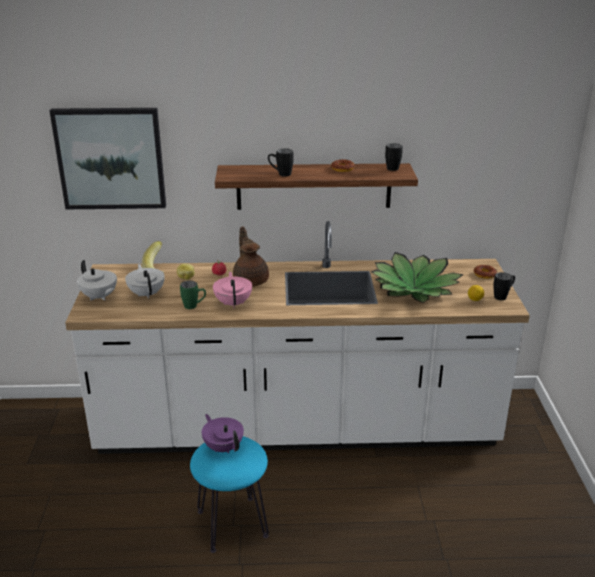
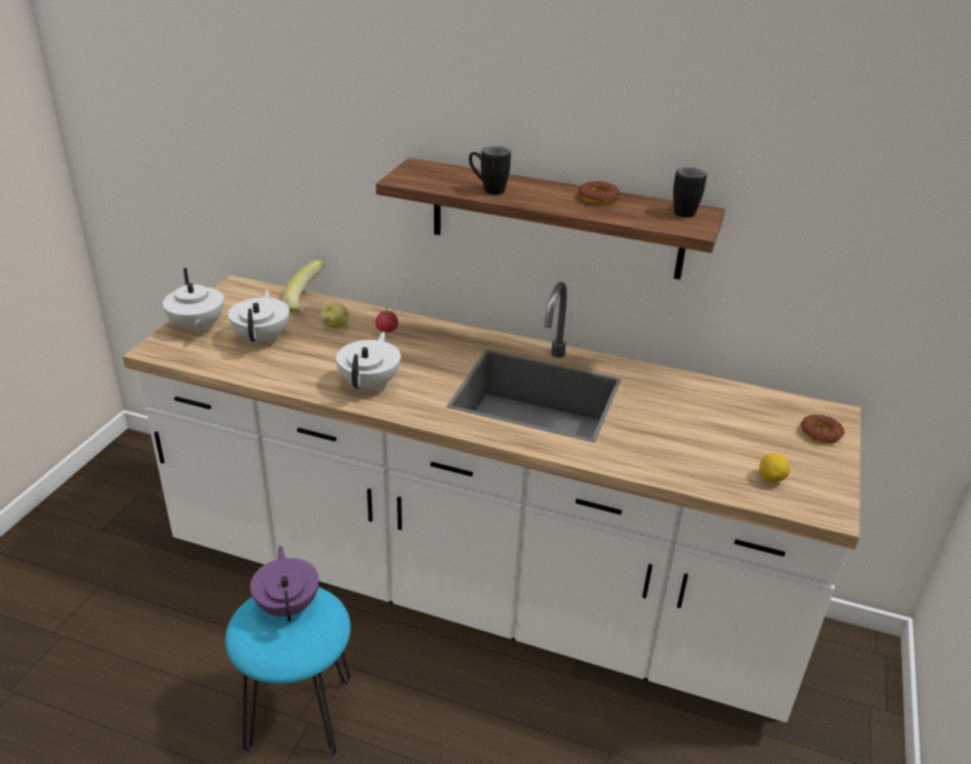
camera: 20 degrees right, 5 degrees up
(111, 158) = (257, 120): picture -> none
(194, 306) = (311, 375): green mug -> none
(233, 303) = (370, 383): pink teapot -> white teapot
(251, 280) = (425, 351): brown teapot -> none
(414, 288) = (676, 429): potted plant -> none
(503, 296) = (829, 485): black mug -> none

